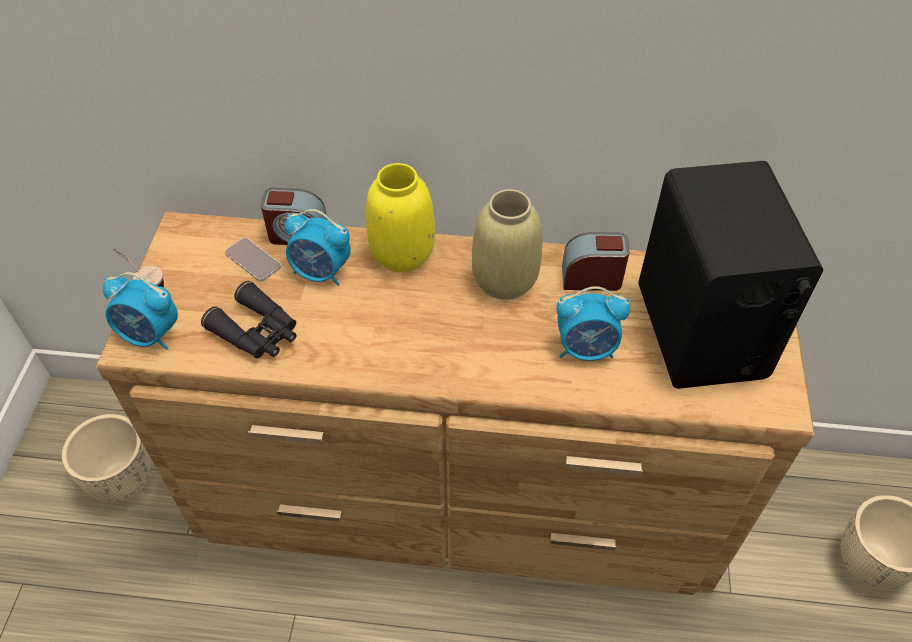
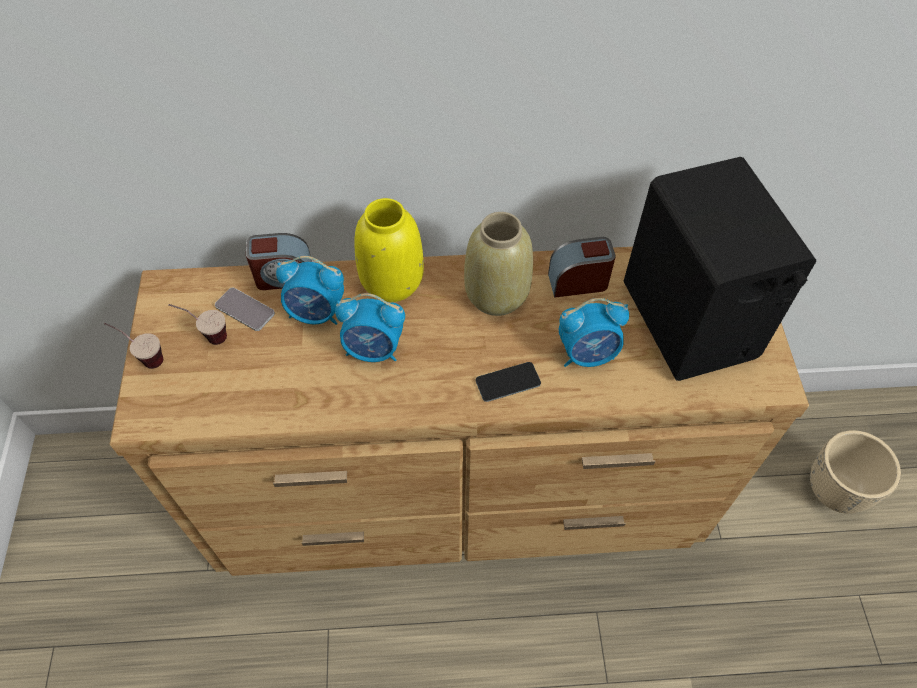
camera: 10 degrees left, 5 degrees up
(123, 481) = (132, 528): beige planter -> none
(150, 335) = (159, 404): alarm clock -> alarm clock (374, 350)
(210, 278) = (206, 335): none -> cup
(257, 332) = (266, 384): black binoculars -> none
(498, 364) = (508, 382): none -> phone

